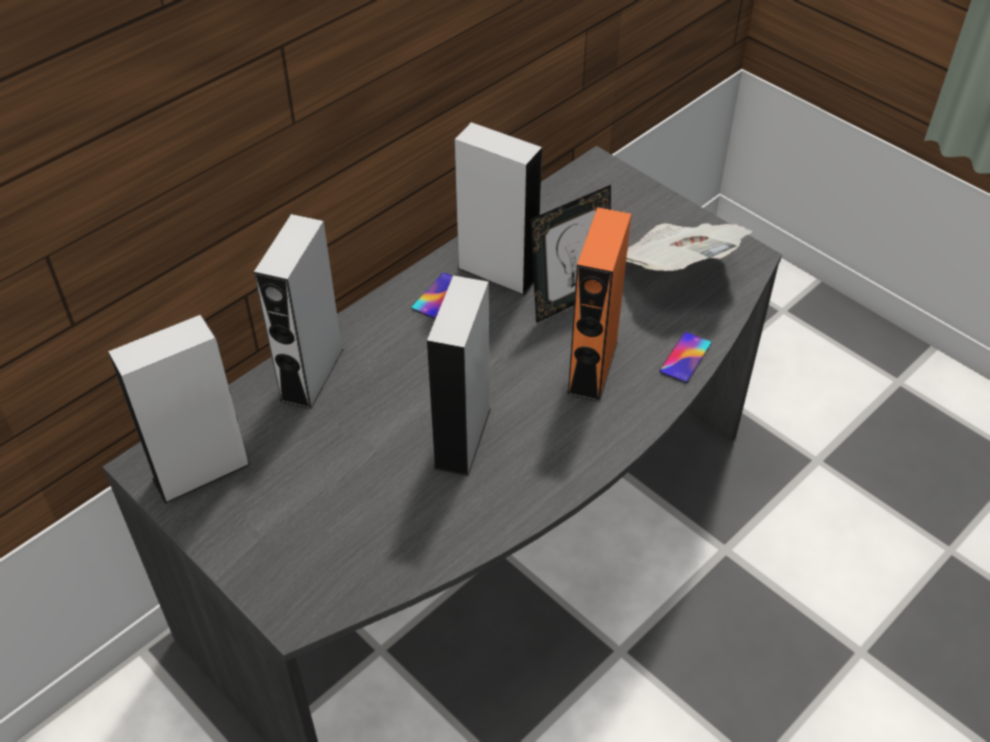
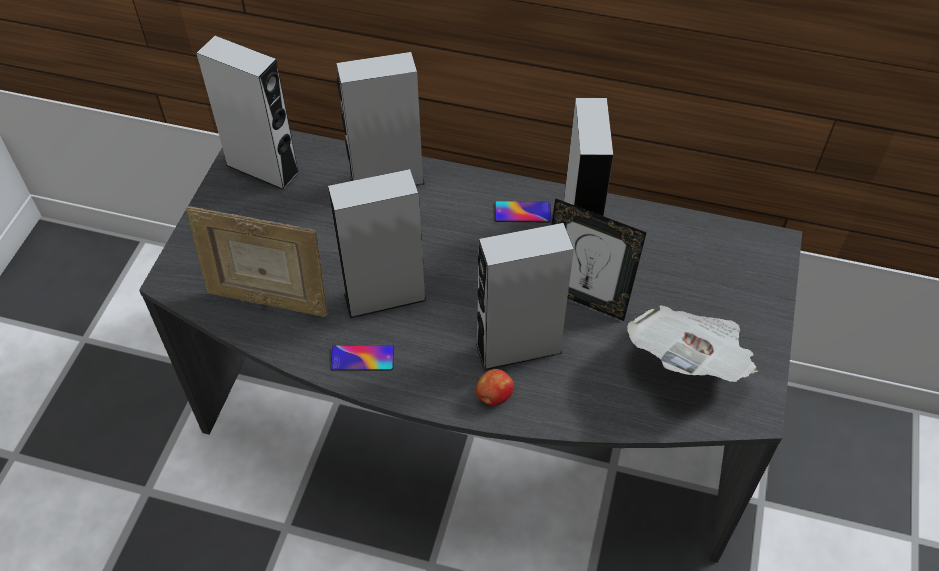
camera: 60 degrees right, 5 degrees up
(392, 535) = (268, 299): none -> picture frame
(592, 367) = (518, 348): orange speaker -> grey speaker
(633, 407) = (493, 396): none -> apple
(685, 357) = (580, 411): phone -> phone (362, 358)

